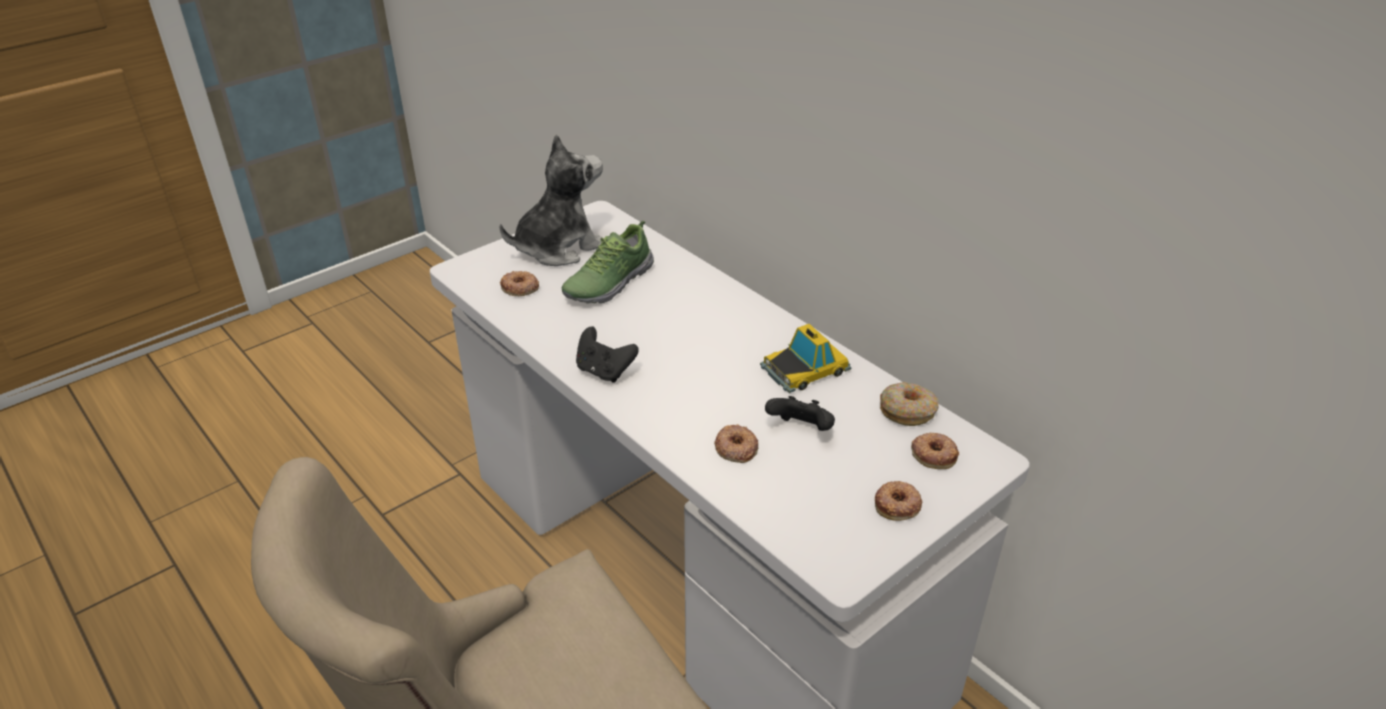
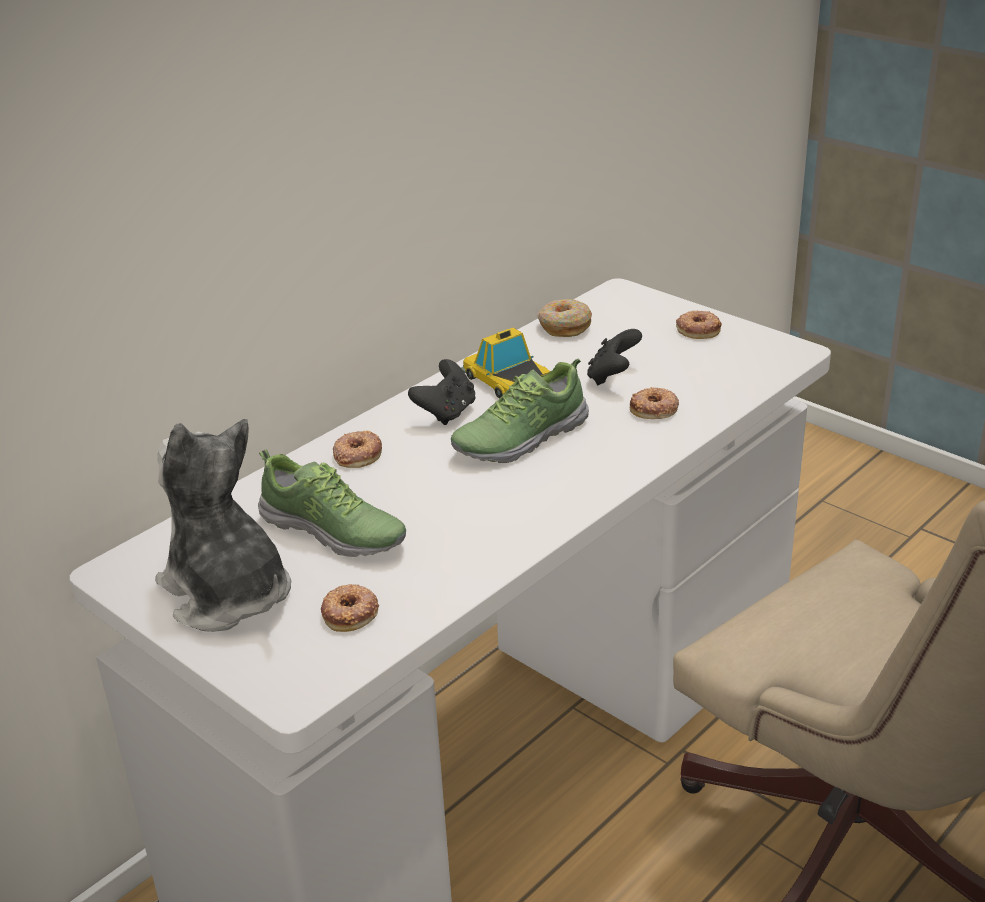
camera: 95 degrees left, 5 degrees down
(604, 371) = (544, 506): black game controller -> black game controller (446, 412)
(706, 367) = (519, 437): none -> shoe
(934, 454) = (623, 314): donut -> donut (357, 454)

